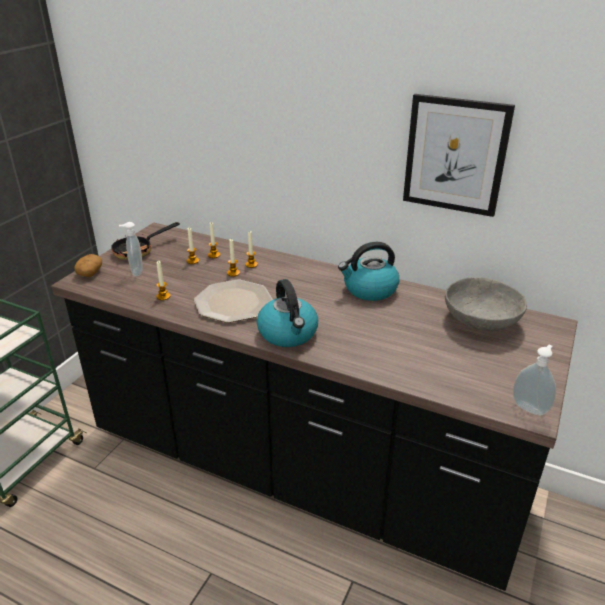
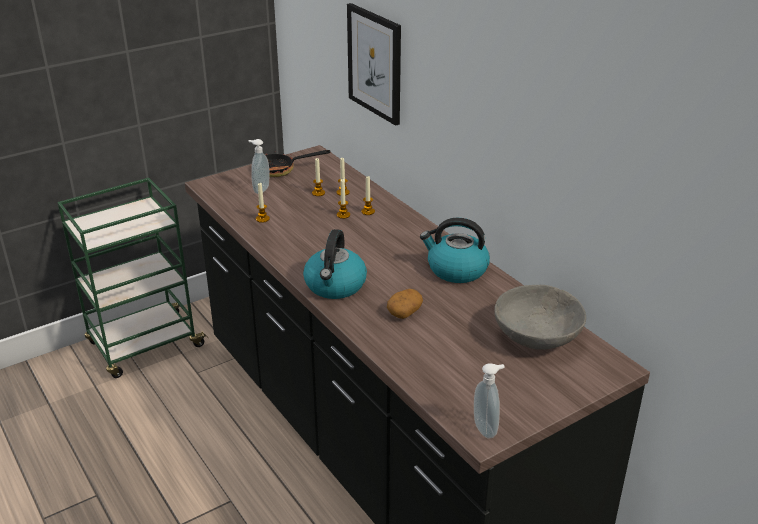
camera: 30 degrees right, 0 degrees up
(90, 273) = (223, 179): potato -> potato (404, 312)
(233, 302) = (316, 242): plate -> none
(455, 155) = (553, 144): picture -> picture (375, 63)

